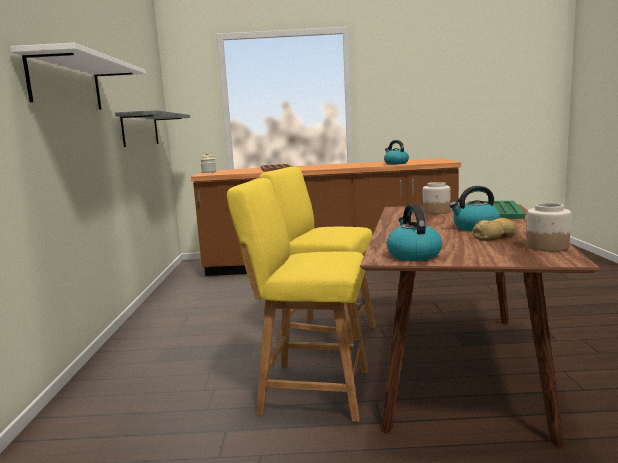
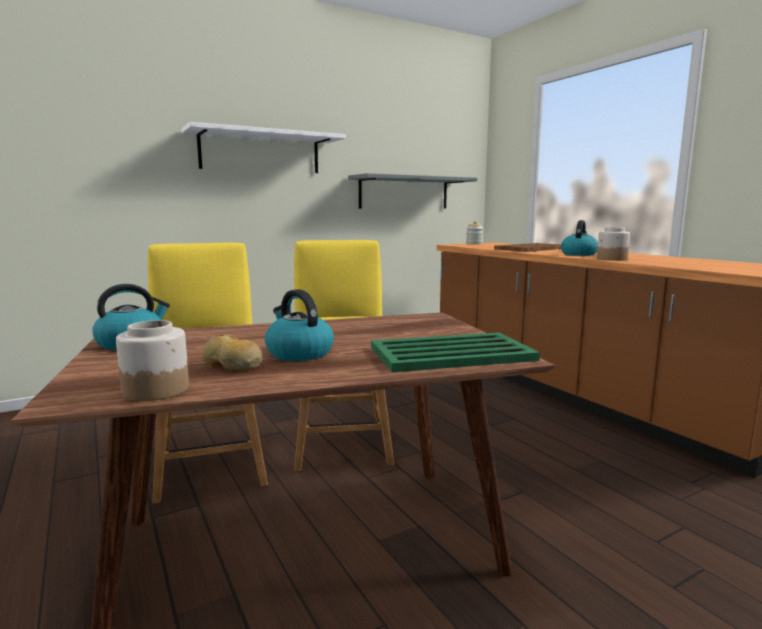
camera: 60 degrees right, 0 degrees up
(395, 163) = (671, 263): kettle -> kettle (578, 254)
(436, 212) = (418, 331): jar -> jar (611, 259)

